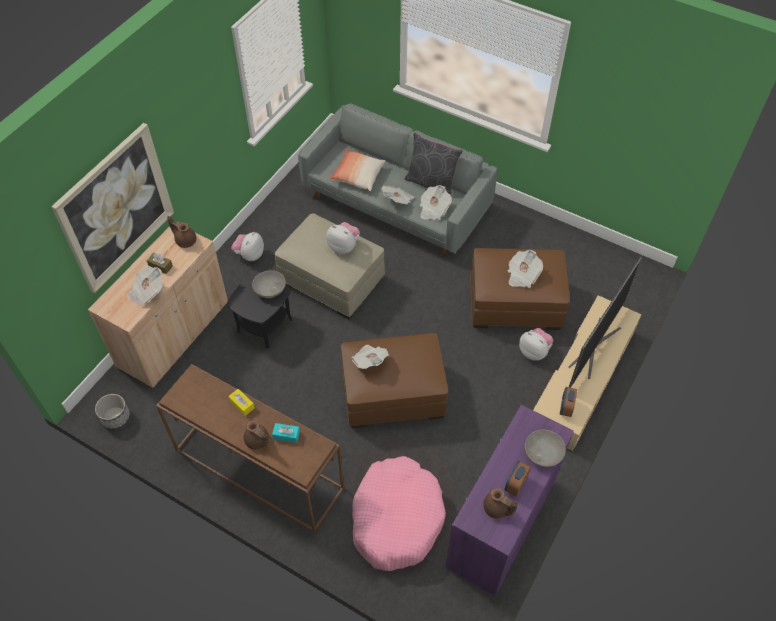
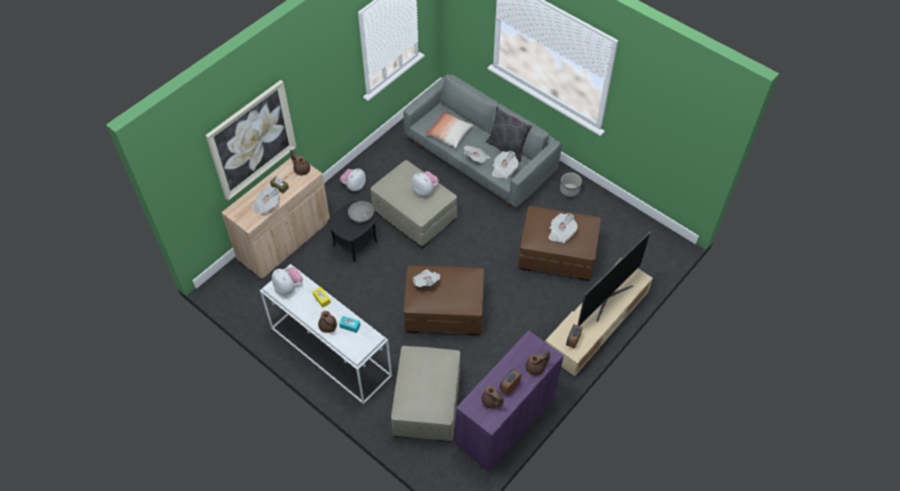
camera: 10 degrees right, 0 degrees up
(116, 418) = (231, 297): planter -> planter (569, 191)
(257, 469) = (329, 352): brown console table -> white console table
(396, 518) = (427, 404): pink dog bed -> beige ottoman
(534, 351) = (563, 295): plush toy -> plush toy (288, 287)
(543, 453) = (536, 368): grey bowl -> brown teapot

